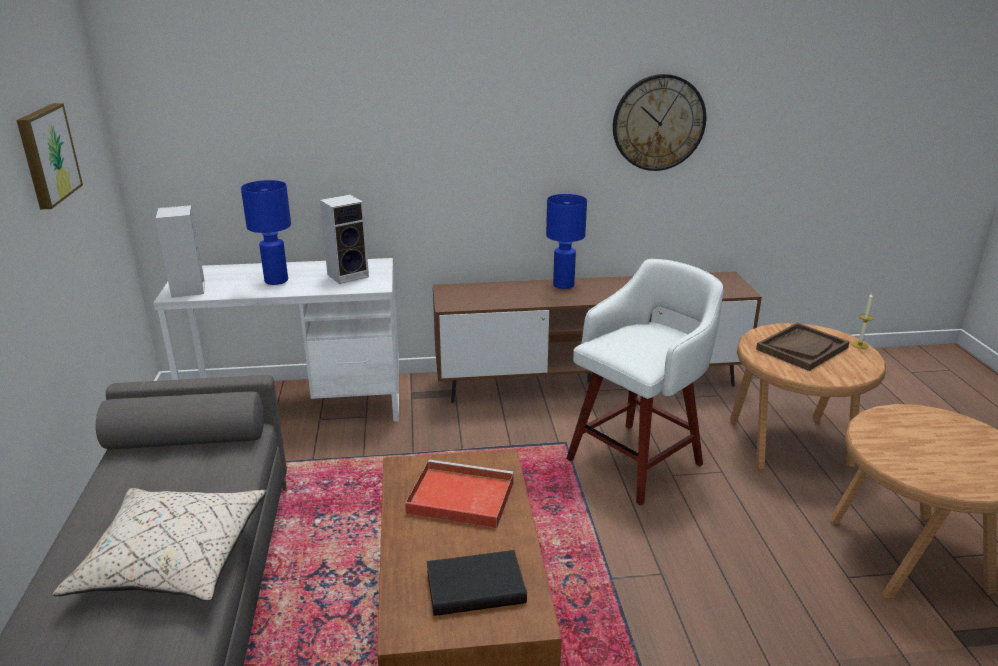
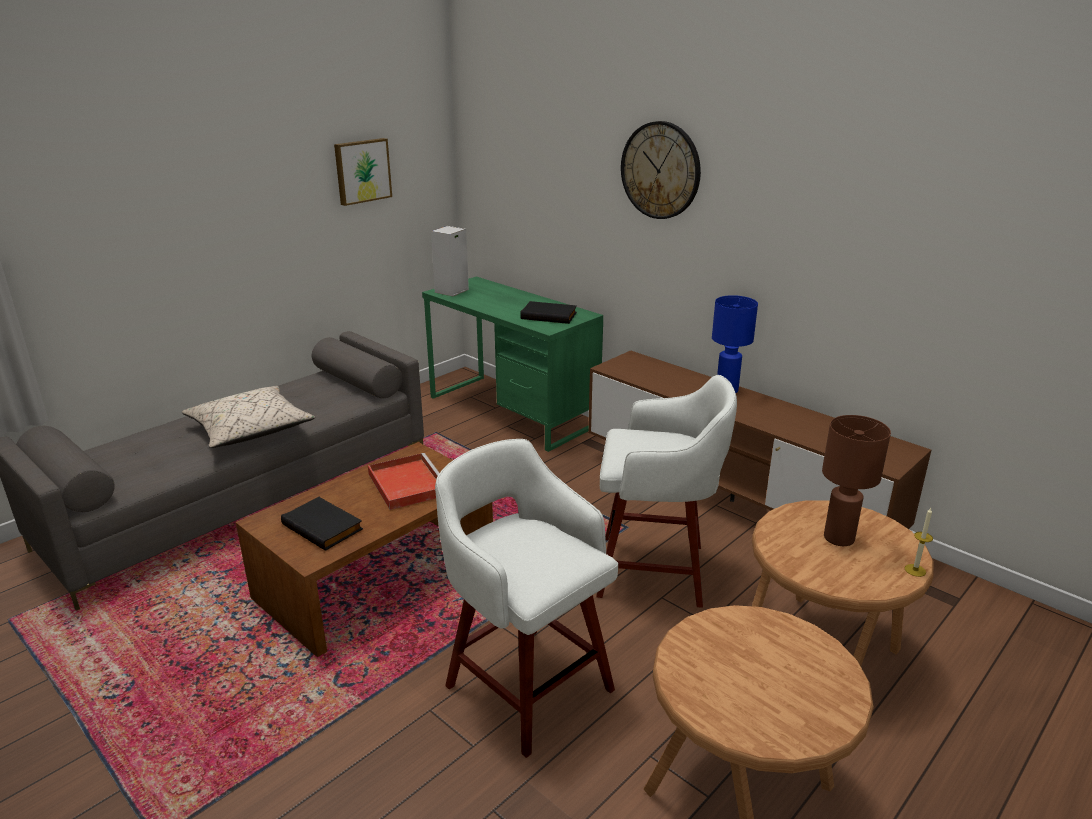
camera: 50 degrees right, 0 degrees up
(275, 281) = (502, 303): blue table lamp -> none
(298, 404) = (511, 411): white desk -> green desk
(349, 275) = (549, 315): speaker -> black book
(658, 123) = (856, 244): wall clock -> wall clock (660, 170)
(718, 600) = (526, 684): none -> white stool
(802, 348) = (839, 538): brown tray -> brown table lamp

